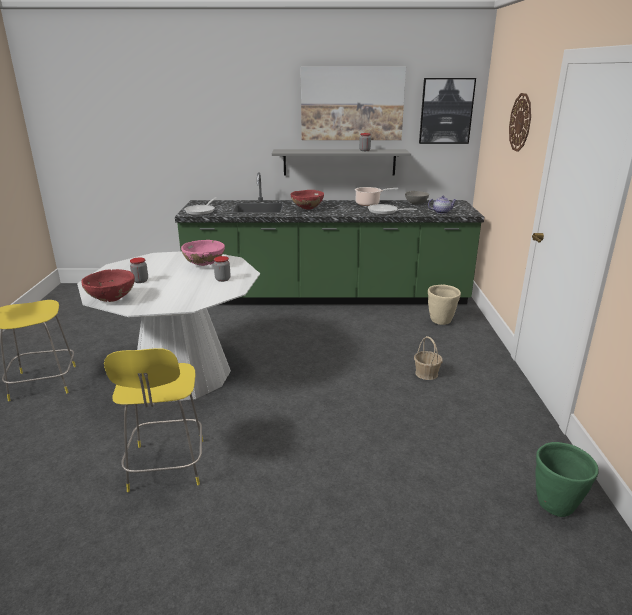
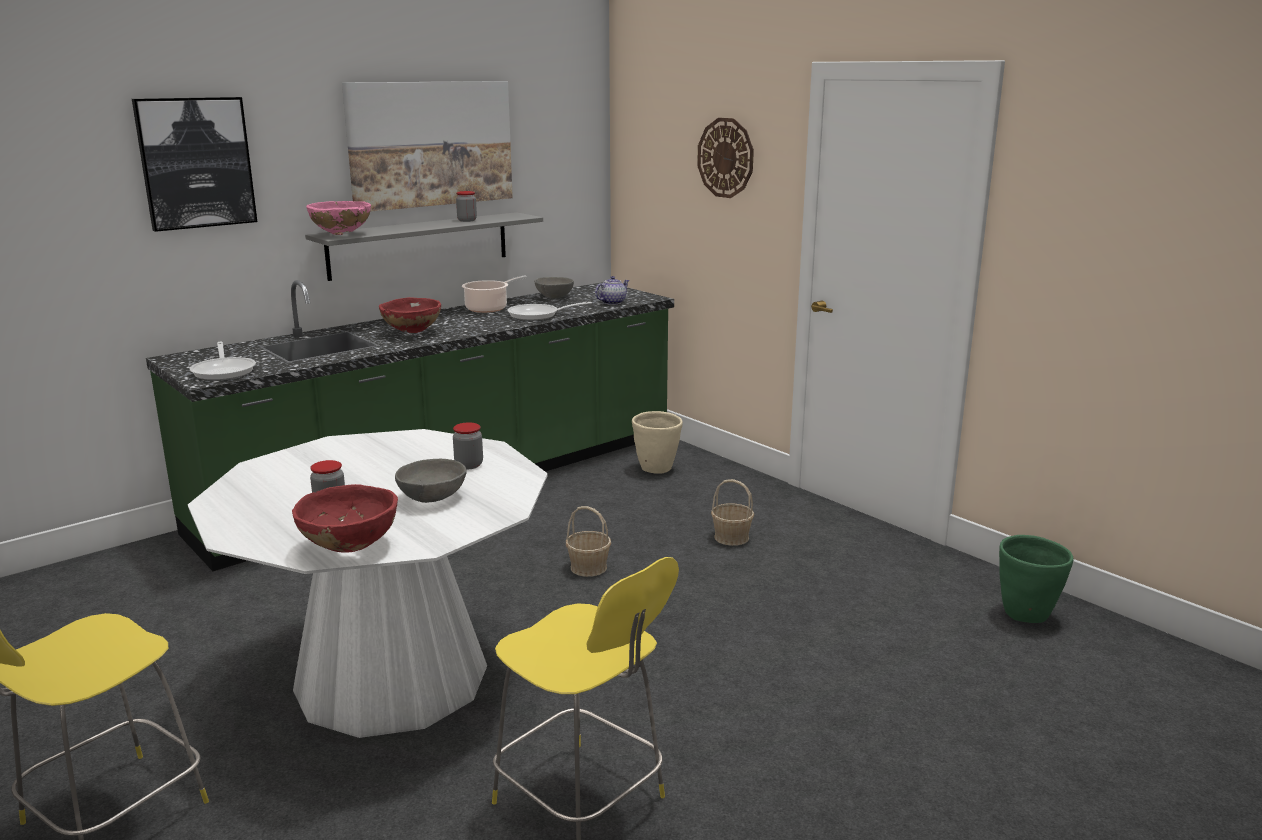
camera: 40 degrees left, 5 degrees down
(180, 289) = (433, 498): none -> grey bowl
(204, 265) = (389, 455): pink bowl -> pink bowl (341, 234)
(329, 360) = (588, 567): none -> basket
(446, 111) = (564, 148): picture -> picture (196, 163)

